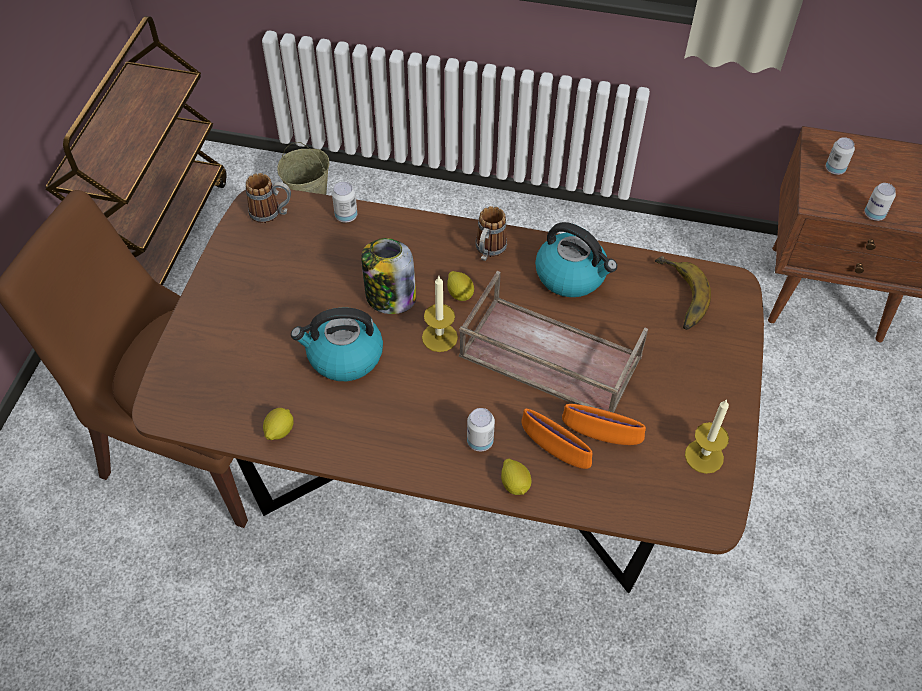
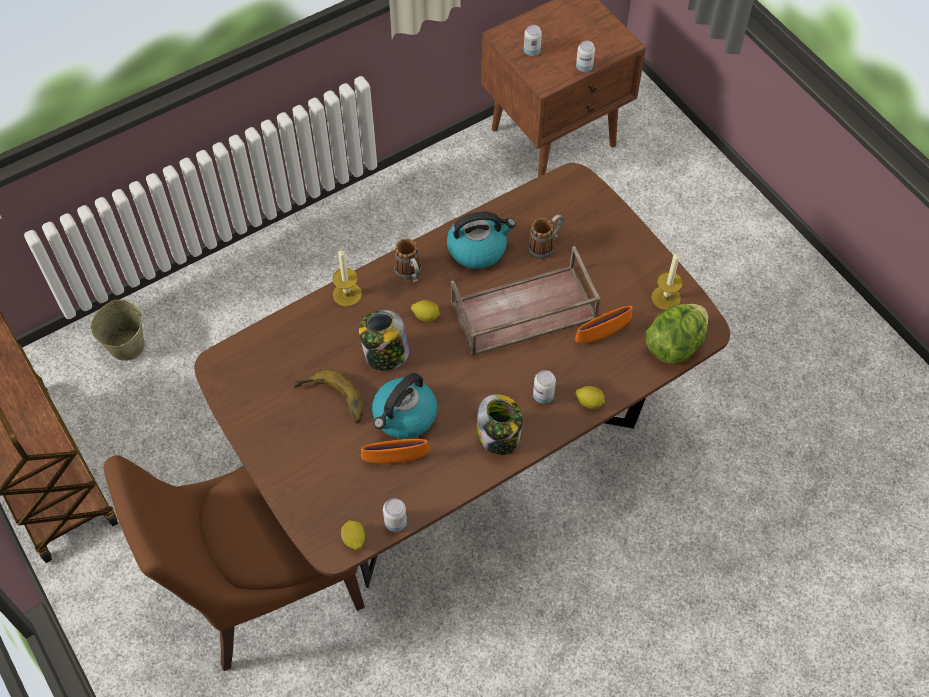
camera: 45 degrees left, 5 degrees up
(271, 213) = (236, 365): mug -> mug (545, 245)
(279, 431) = (423, 494): lemon -> lemon (354, 539)
(346, 216) = (290, 325): can -> can (395, 522)
(399, 441) = (499, 436): none -> jar
(439, 337) = (446, 354): candle -> candle (347, 294)
(554, 450) = (588, 364): orange bowl -> orange bowl (396, 458)
(661, 506) = (674, 345): none -> lettuce
(676, 297) = (551, 213): banana -> banana (331, 402)

